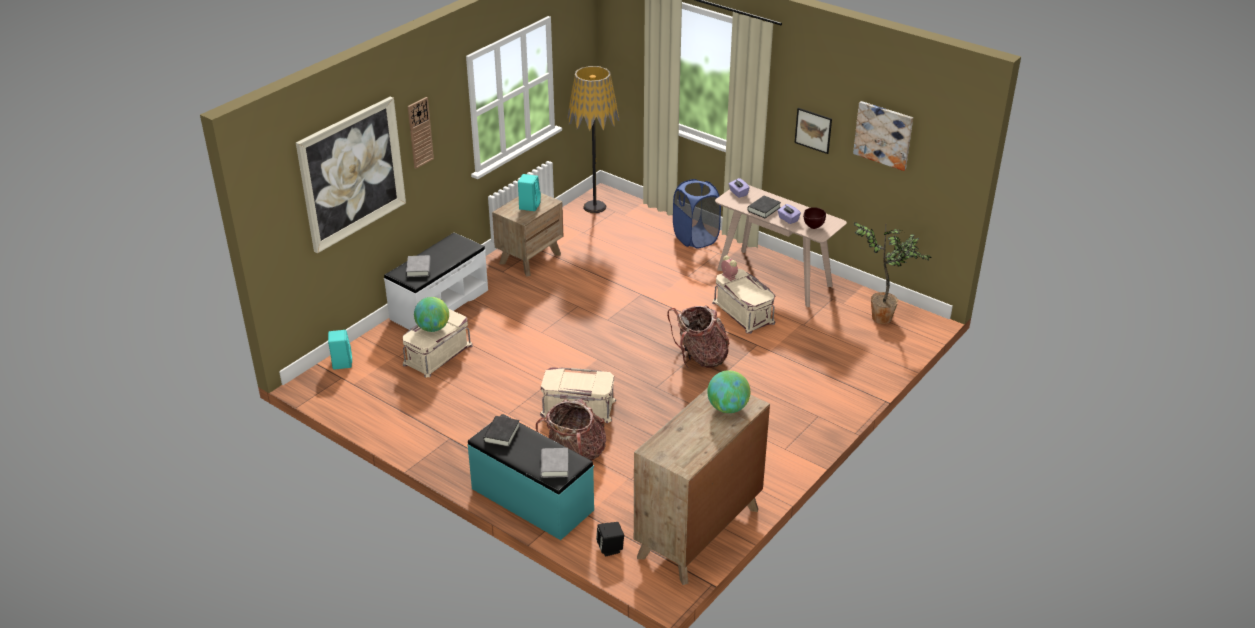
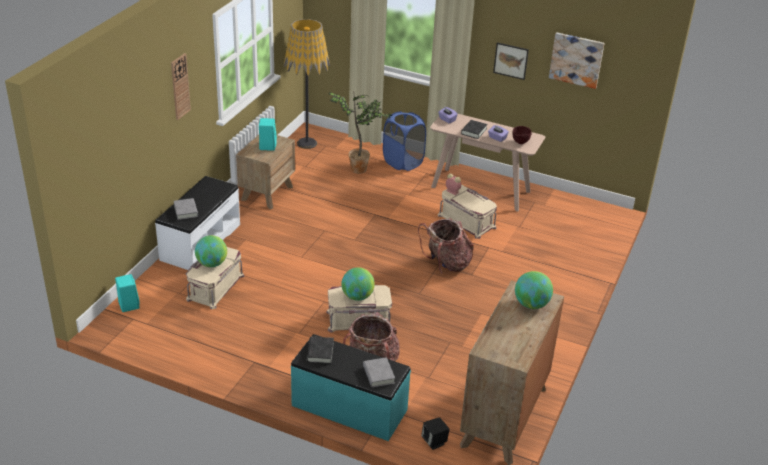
camera: 15 degrees left, 0 degrees up
(352, 173) = (130, 128): picture -> none
(575, 381) = (357, 296): none -> globe
(884, 317) = (582, 213): potted plant -> potted plant (361, 169)

